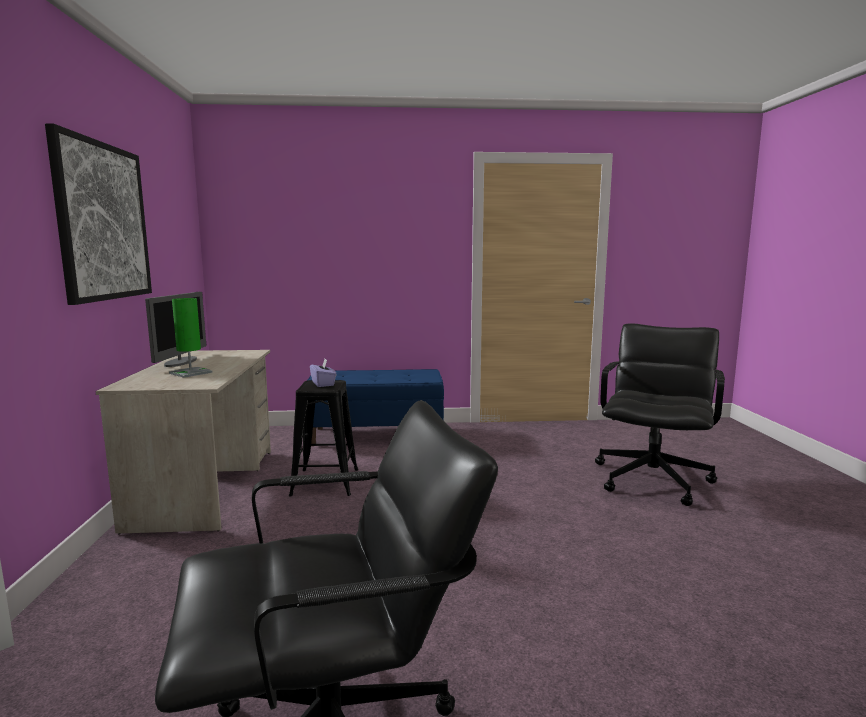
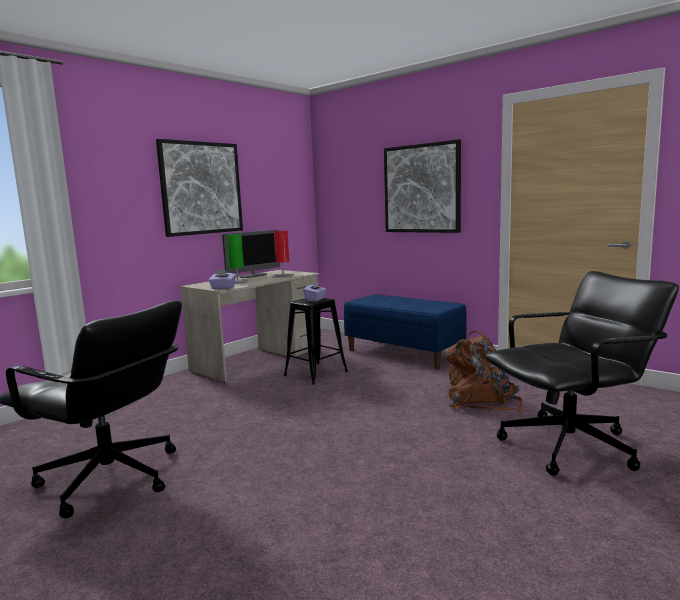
camera: 45 degrees right, 0 degrees up
(200, 383) = (223, 288): none -> purple tissue box
(233, 358) = (283, 276): none -> red table lamp
(377, 243) = (422, 188): none -> picture
(532, 462) = (481, 401): none -> brown backpack

